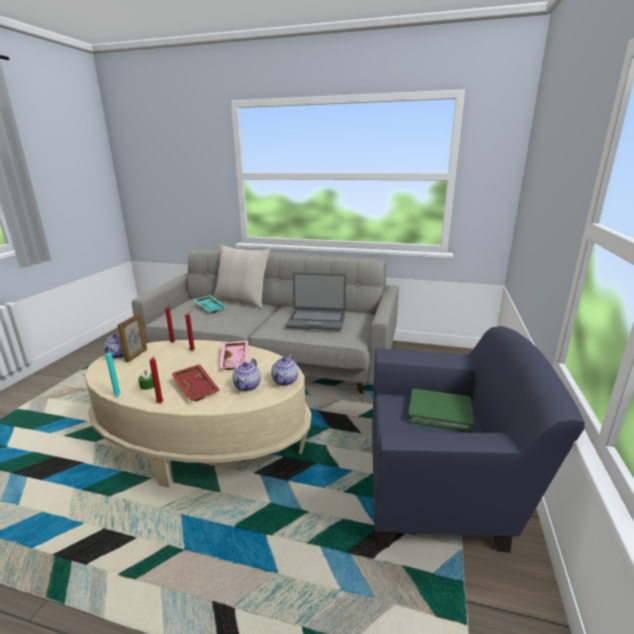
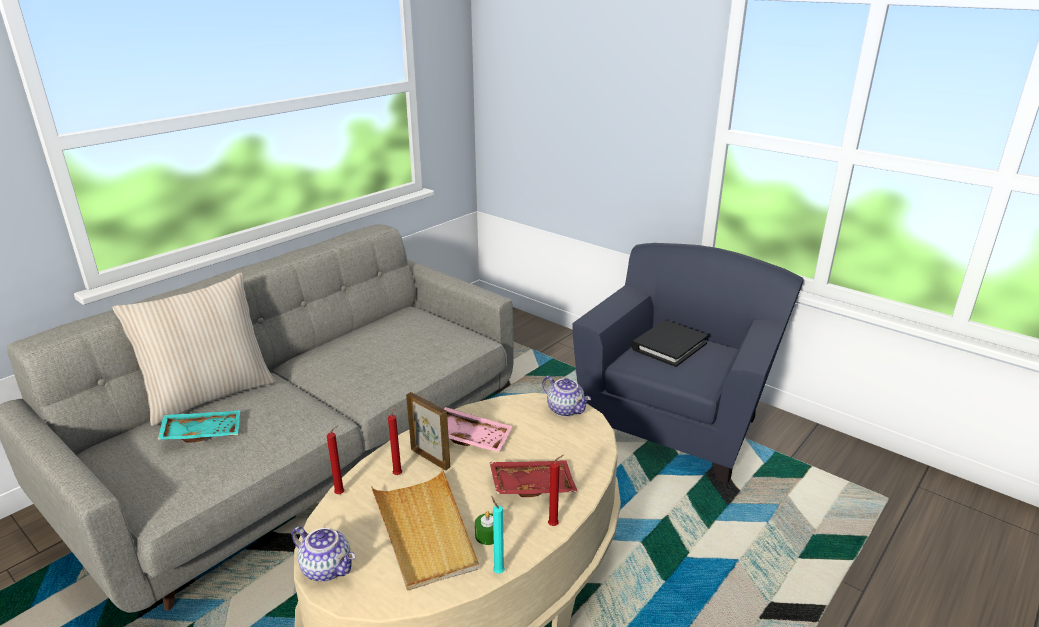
camera: 65 degrees left, 5 degrees up
(136, 355) = (353, 544): picture frame -> picture frame (430, 458)
(148, 368) = (424, 531): none -> beige tray
(248, 386) = (559, 440): teapot -> none
(316, 321) = (397, 347): laptop -> none
(439, 412) = (669, 346): green book -> black book

